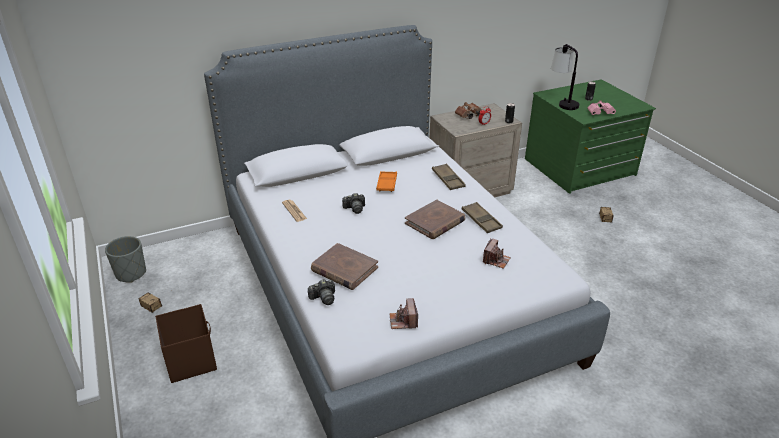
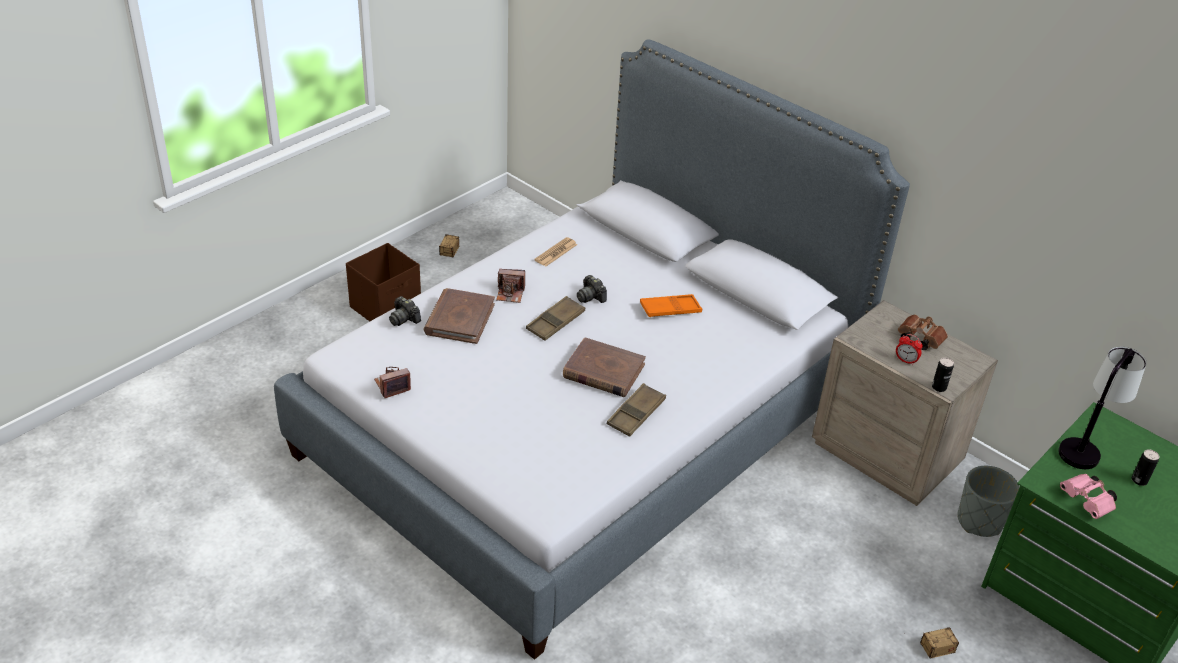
camera: 65 degrees right, 5 degrees up
(131, 273) = (491, 217): grey planter -> grey planter (979, 521)
(448, 179) = (723, 363): brown tray -> brown tray (555, 322)
(496, 260) = (550, 442): camera -> camera (510, 293)

